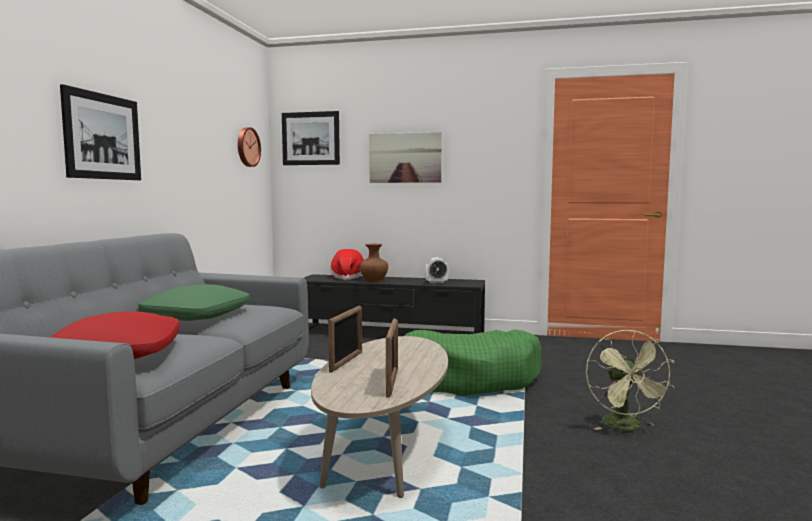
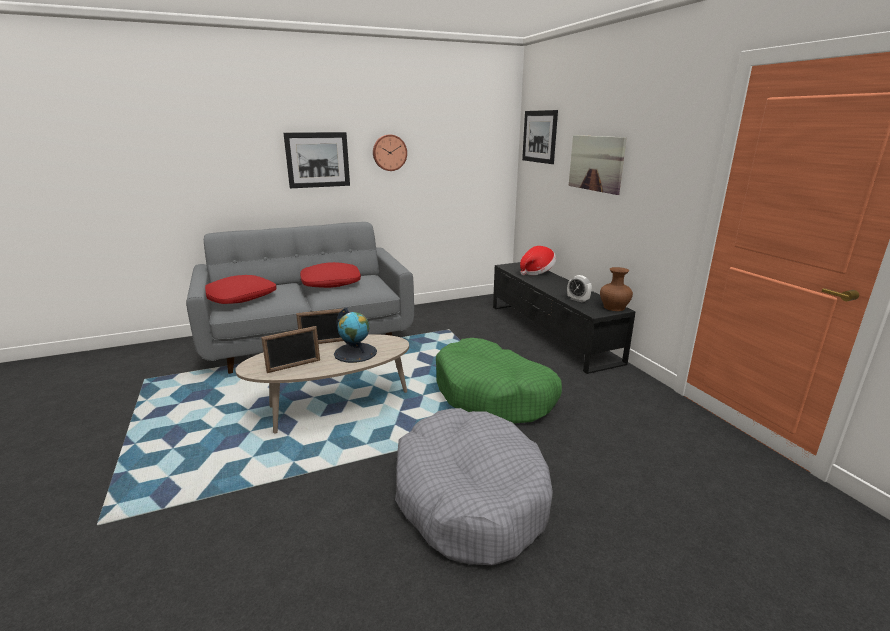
camera: 55 degrees right, 15 degrees up
(196, 315) = (331, 283): green pillow -> red pillow
(247, 147) = (481, 147): wall clock -> wall clock (389, 152)
(374, 280) = (541, 282): brown vase -> brown vase (614, 307)
(403, 355) = (355, 353): none -> globe
(626, 428) = (469, 497): green fan -> grey dog bed

